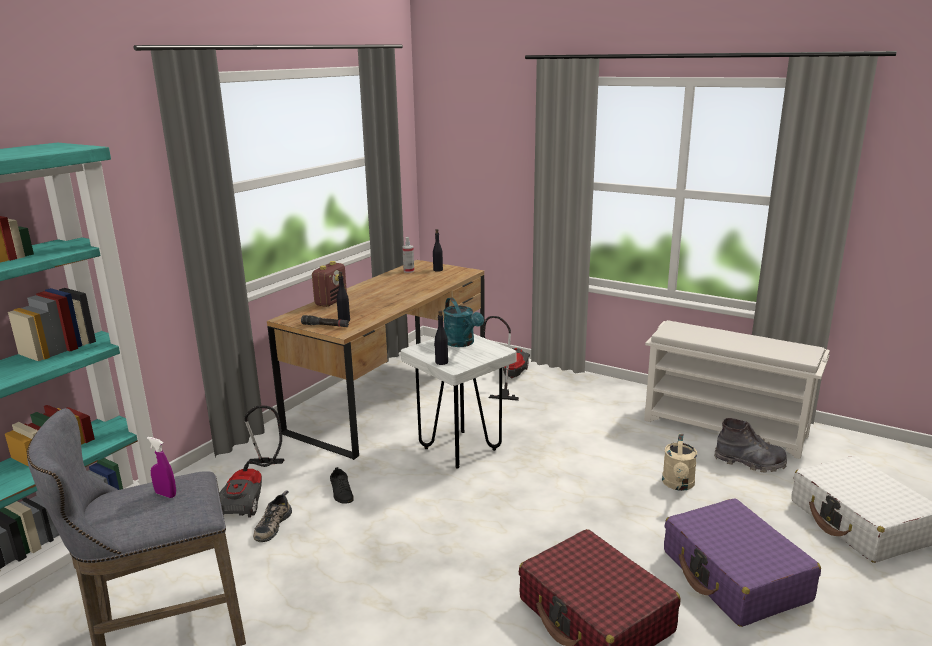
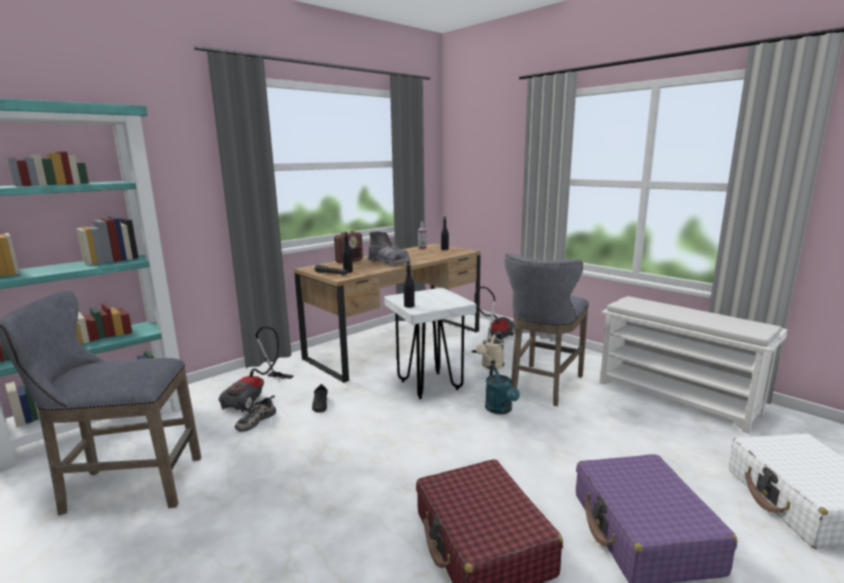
camera: 15 degrees right, 5 degrees down
(165, 494) = (125, 367): purple spray bottle -> none
(462, 343) = (435, 296): turquoise watering can -> turquoise watering can (501, 410)
(587, 433) = (543, 386): none -> grey stool
(678, 485) = (612, 439): beige watering can -> beige watering can (491, 366)
(749, 462) = (693, 429): grey boot -> grey boot (388, 263)

